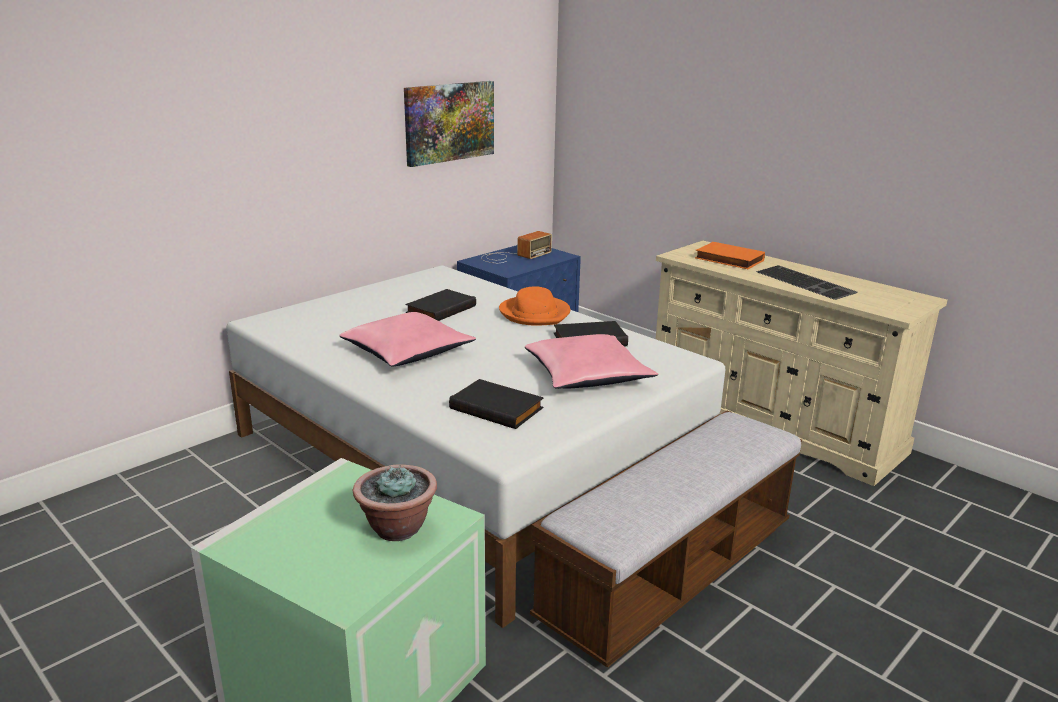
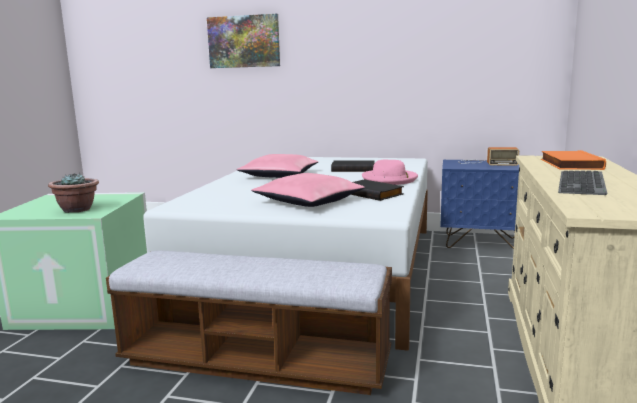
camera: 60 degrees right, 10 degrees down
(449, 122) = (447, 55): picture -> picture (244, 41)
(498, 408) = (230, 197): black book -> none
(535, 314) = (389, 180): orange hat -> pink hat

